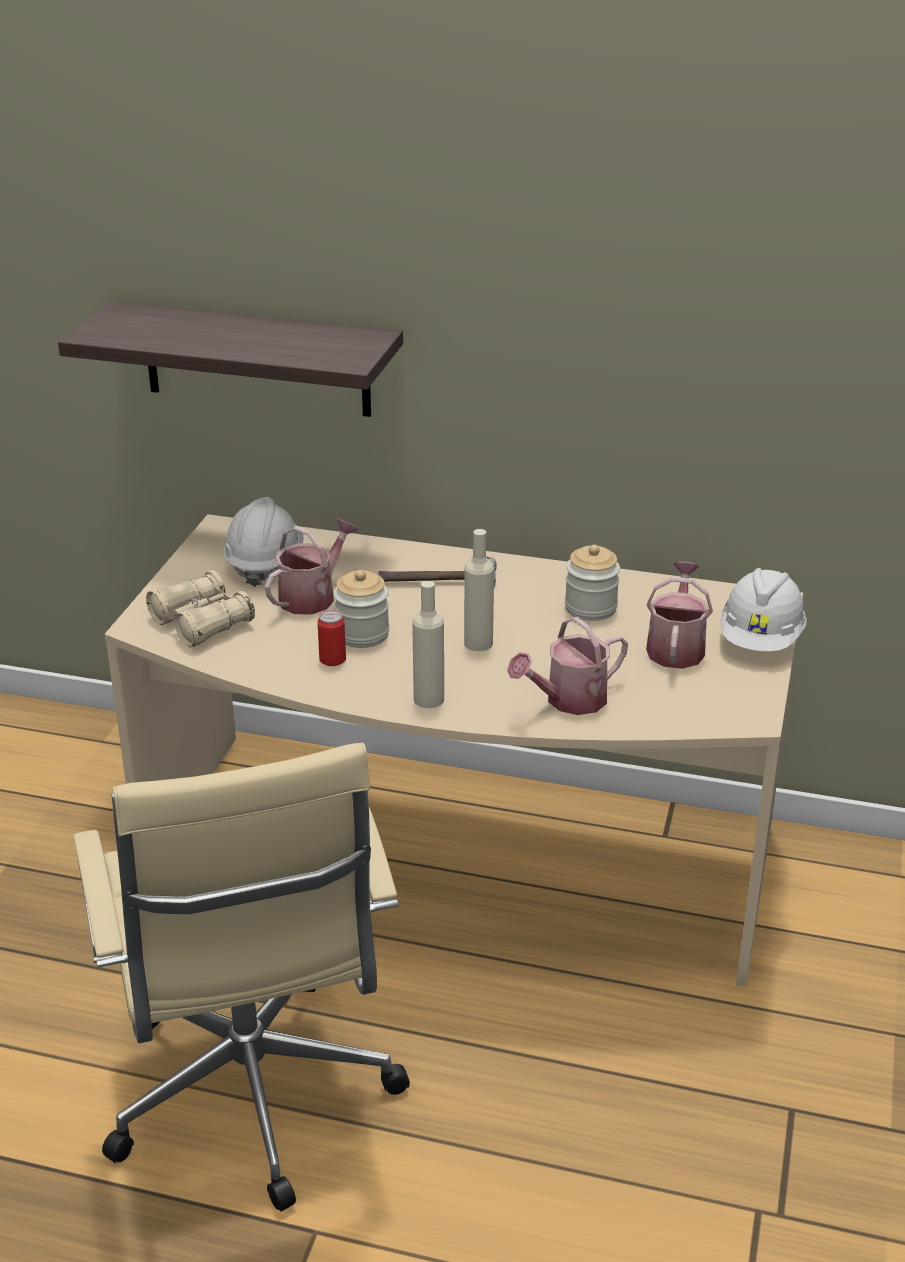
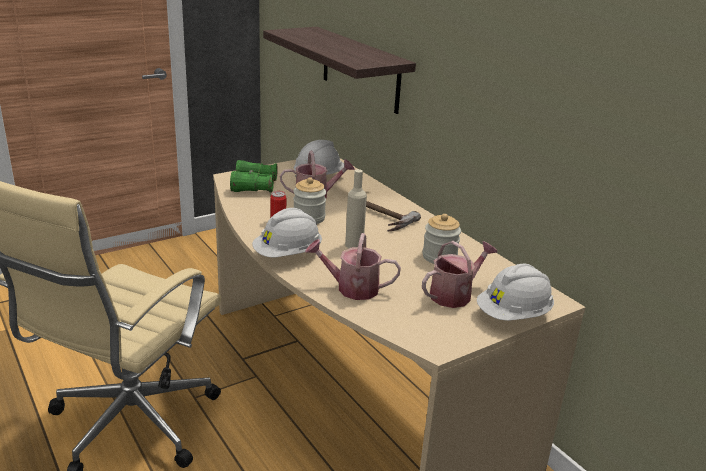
camera: 40 degrees right, 5 degrees down
(201, 623) = (254, 186): beige binoculars -> green binoculars
(428, 699) = (288, 255): beige bottle -> white hard hat

